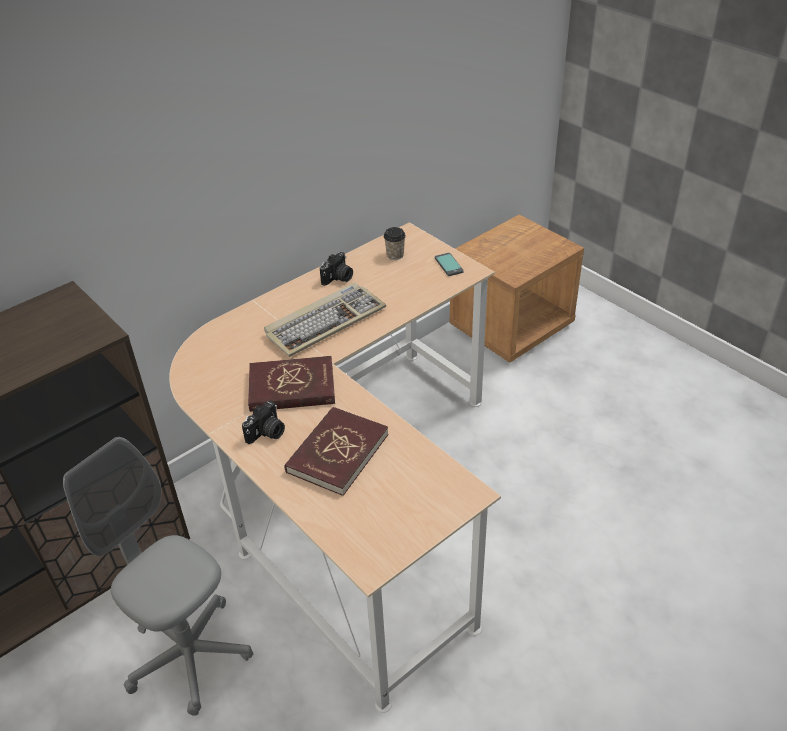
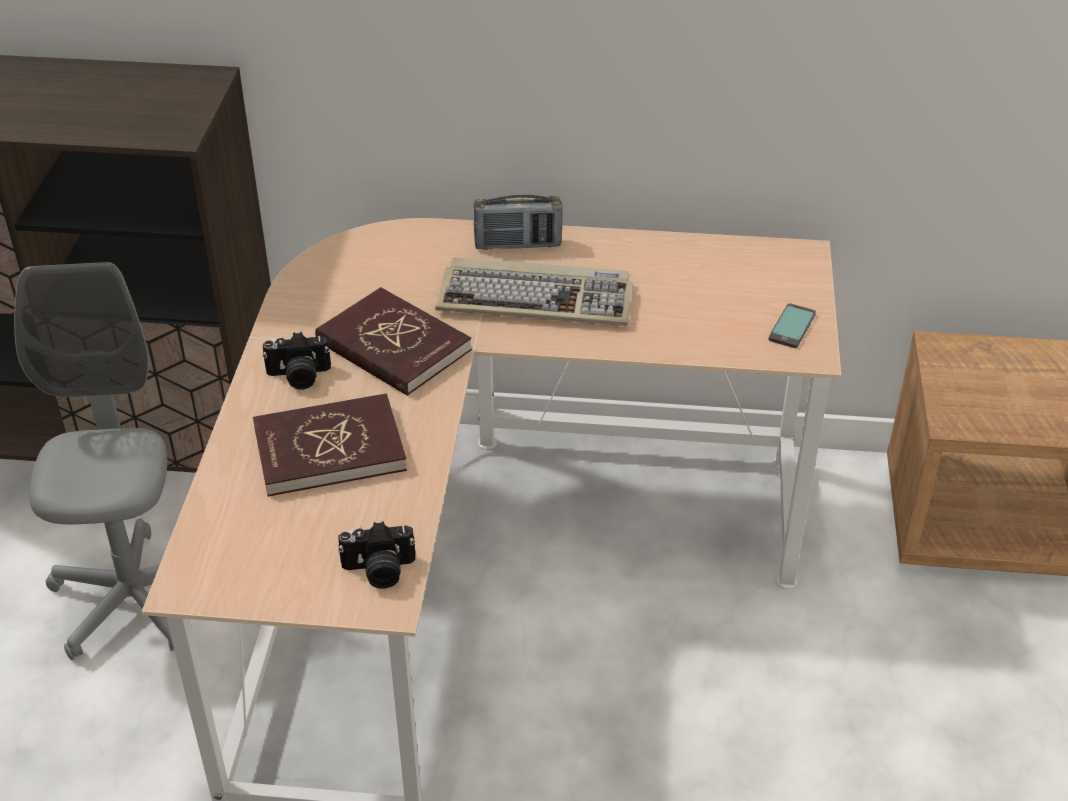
camera: 45 degrees right, 0 degrees up
(277, 304) = (518, 244): none -> radio
(338, 278) = (629, 257): camera -> camera (379, 571)
(395, 255) = (742, 272): cup -> none

